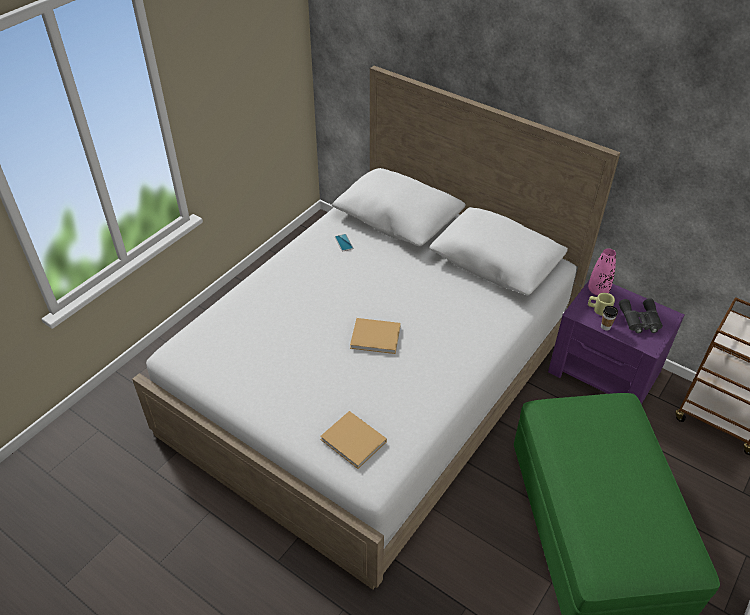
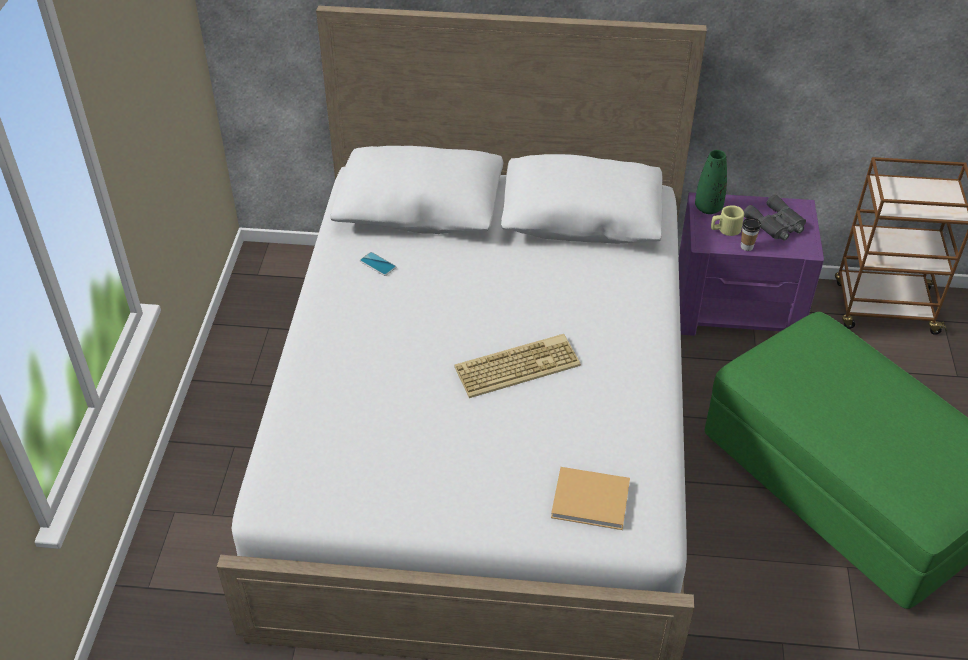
camera: 30 degrees left, 0 degrees up
(377, 337) = (517, 365): beige book -> keyboard
(598, 290) = (708, 208): pink vase -> green vase

